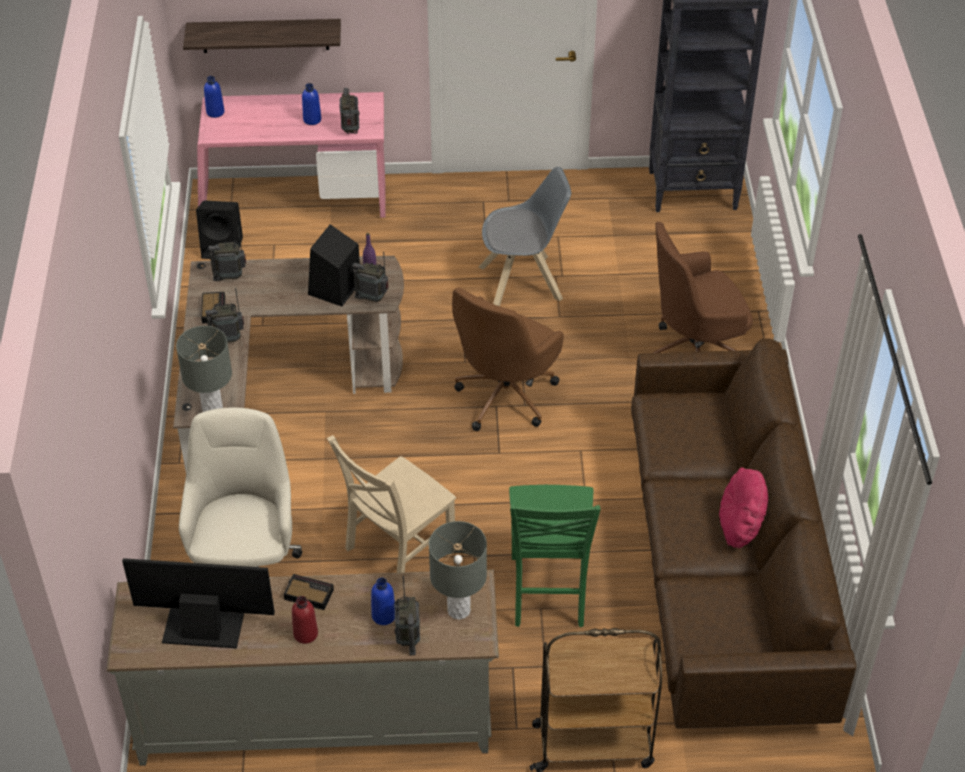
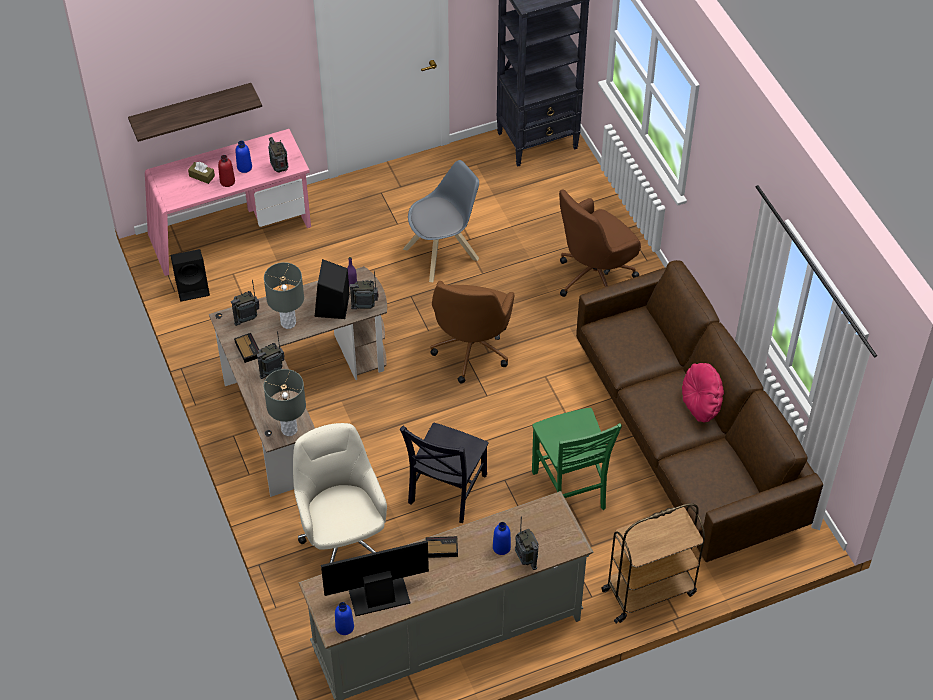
camera: 20 degrees left, 5 degrees up
(215, 112) = (162, 181): blue bottle -> blue bottle (344, 627)
(260, 117) = (202, 176): none -> brown tissue box
(305, 634) = (453, 577): red bottle -> red bottle (227, 181)
(396, 548) = (446, 491): beige chair -> black chair
(459, 610) = (551, 527): grey table lamp -> grey table lamp (288, 322)

